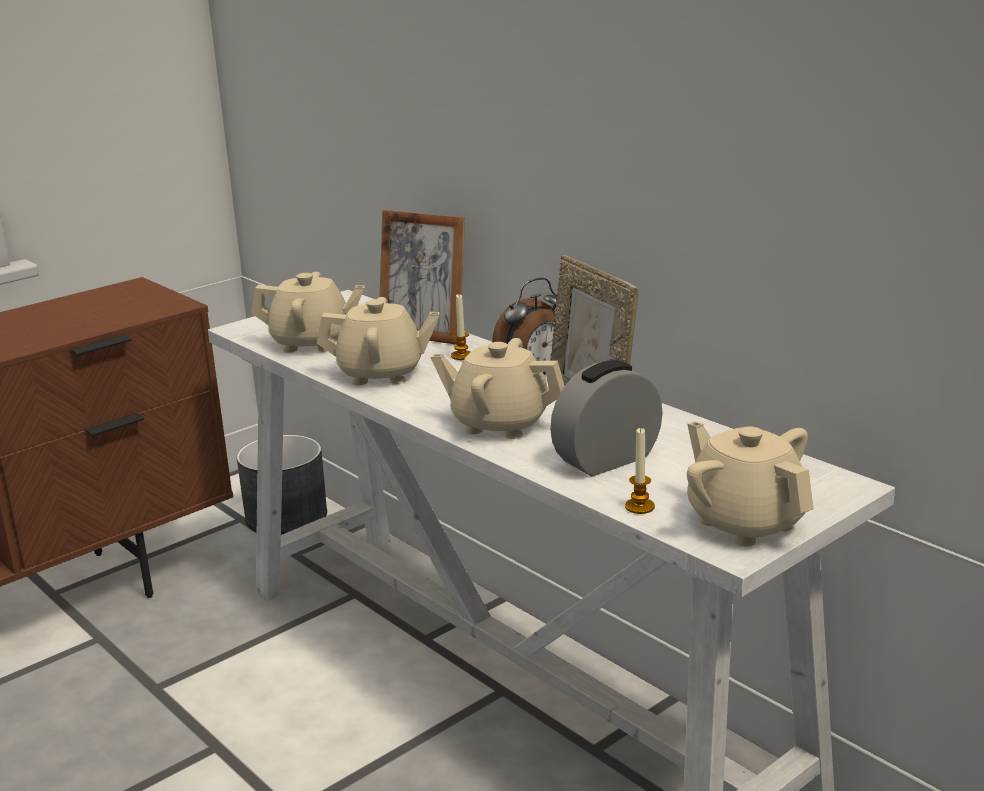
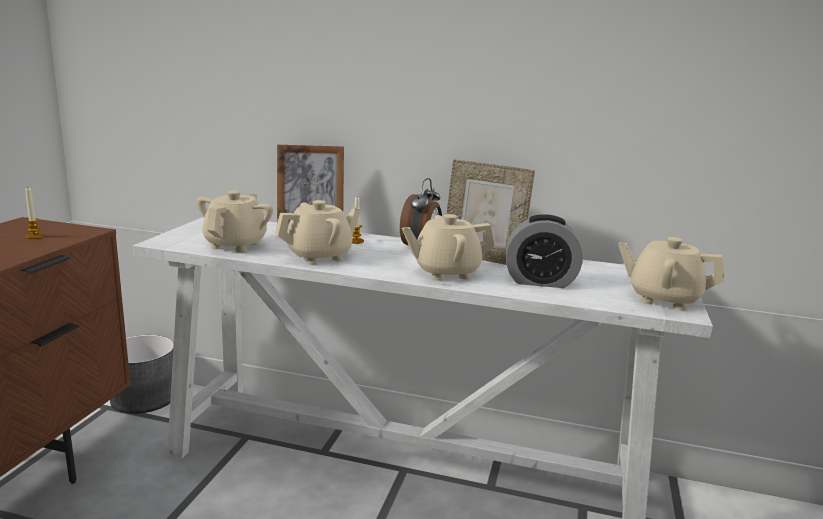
camera: 35 degrees left, 5 degrees down
(312, 343) = (236, 245): beige teapot -> beige teapot turned 45 degrees counterclockwise
(607, 460) = (540, 281): alarm clock -> alarm clock turned 105 degrees counterclockwise
(639, 507) = (601, 301): candle -> candle (34, 236)

